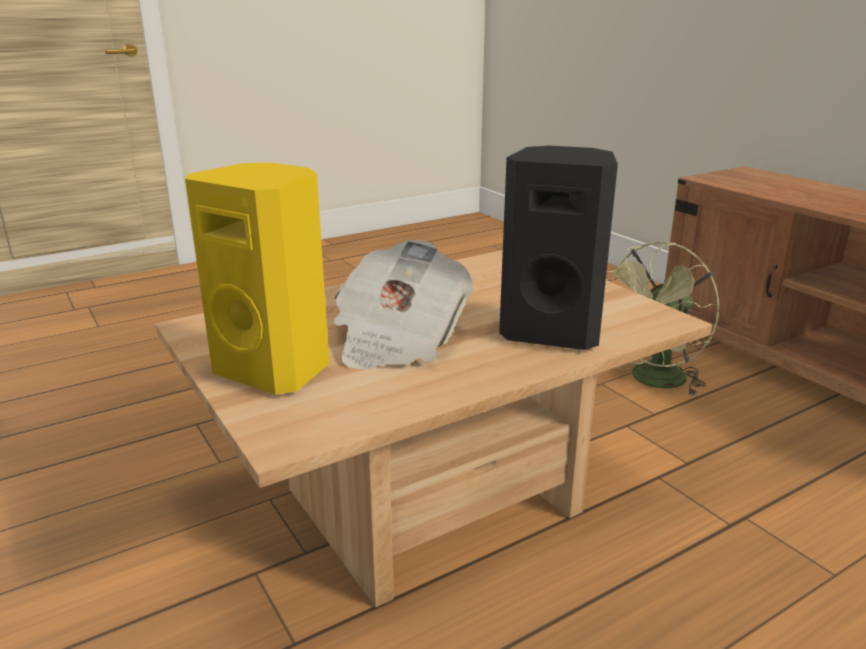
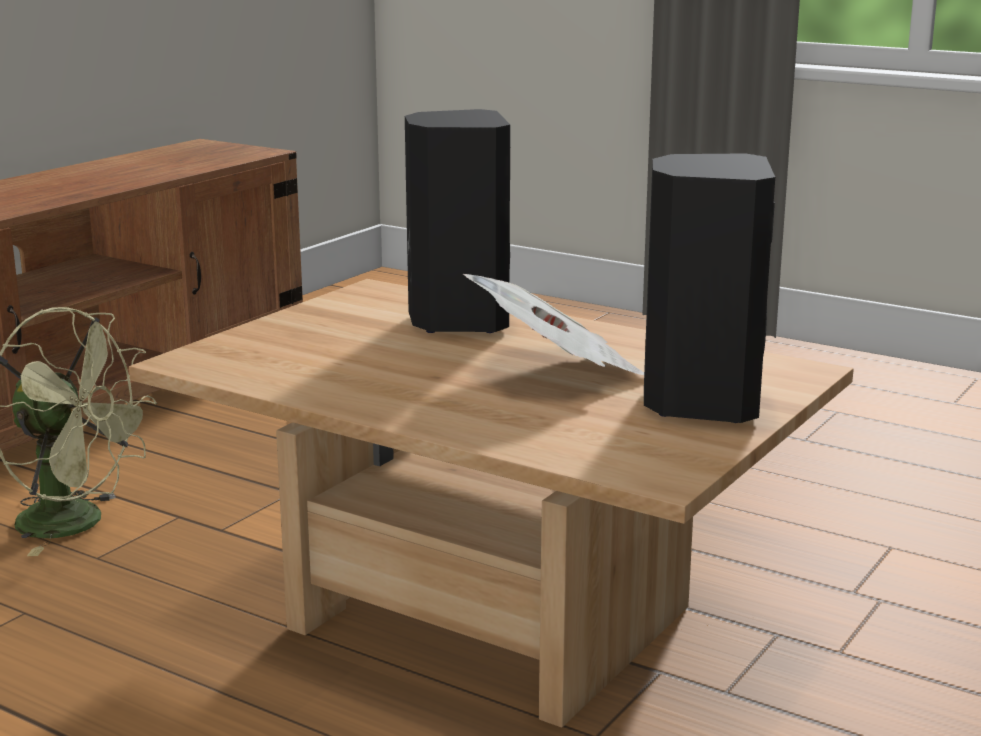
camera: 115 degrees left, 5 degrees down
(276, 369) = (699, 403): yellow speaker -> black speaker

